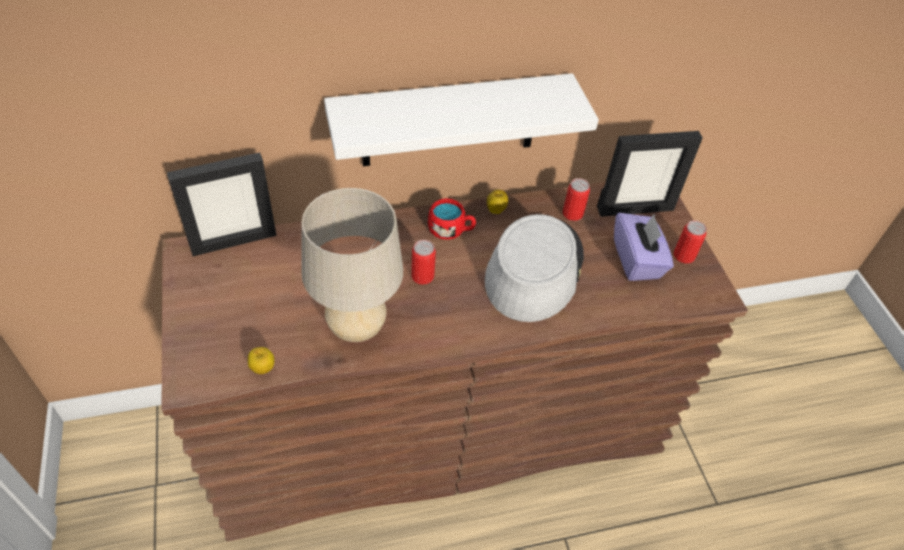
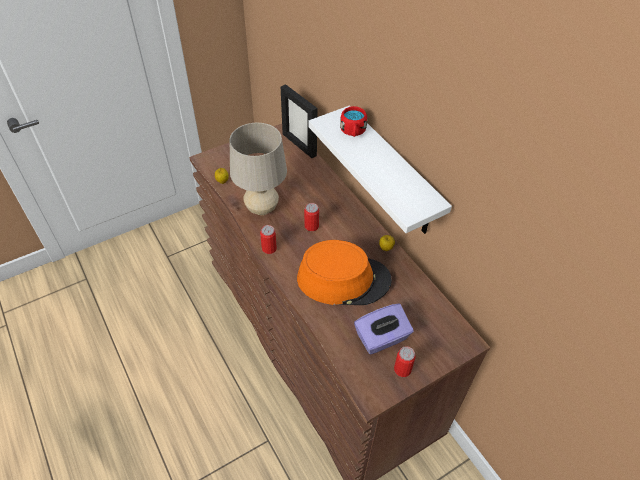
camera: 75 degrees right, 0 degrees up
(451, 230) = (356, 230): red mug -> red mug (353, 132)
(534, 269) = (343, 279): grey hat -> orange hat
(572, 214) = (407, 291): can -> can (269, 248)
(635, 208) = (436, 330): picture frame -> none

